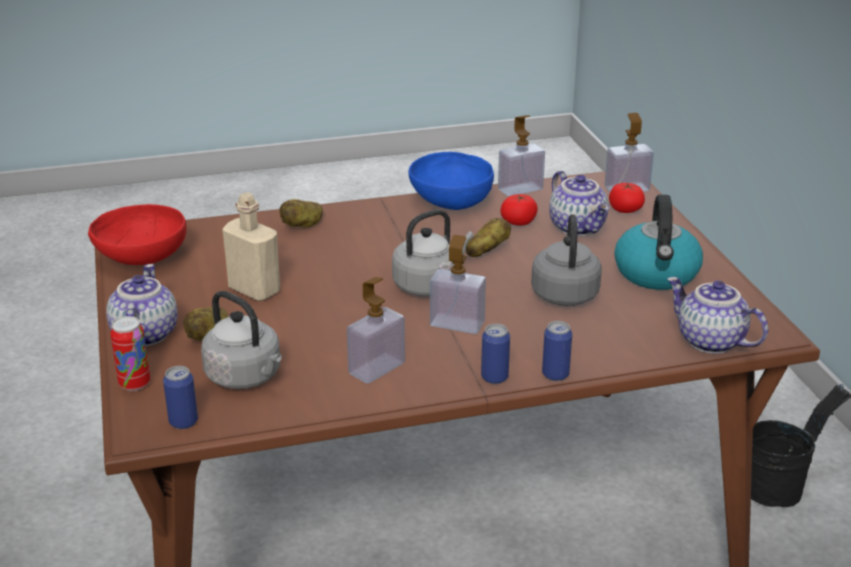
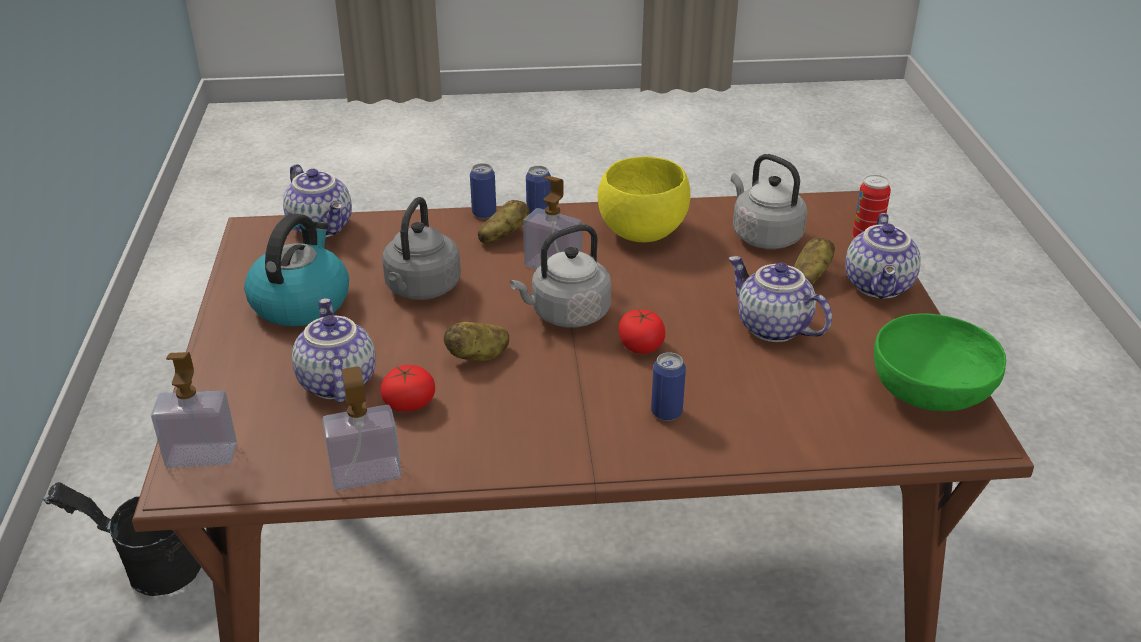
camera: 170 degrees left, 5 degrees up
(141, 259) = (931, 390): red bowl -> green bowl
(183, 422) = (810, 206): can -> can (666, 412)
(254, 290) = (771, 328): beige bottle -> teapot
(303, 225) = (718, 430): potato -> potato (503, 236)
(376, 368) = (642, 232): soap dispenser -> yellow bowl
(450, 202) = (488, 456): blue bowl -> none
(625, 209) = (244, 410): tomato -> tomato (641, 346)

